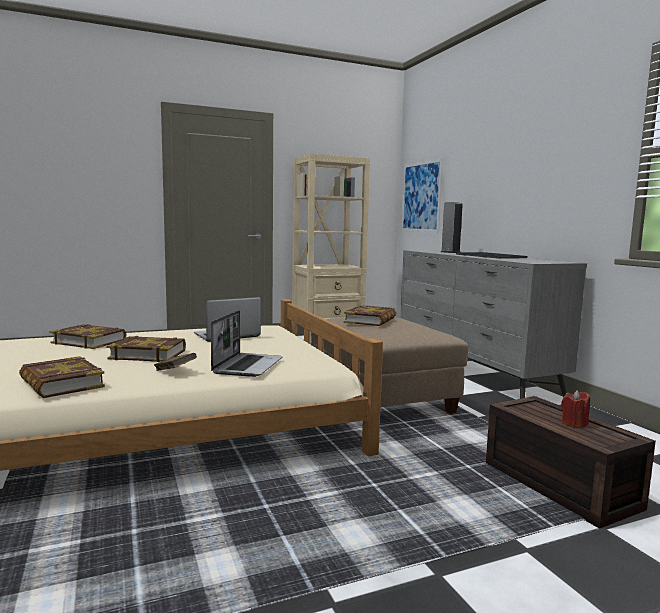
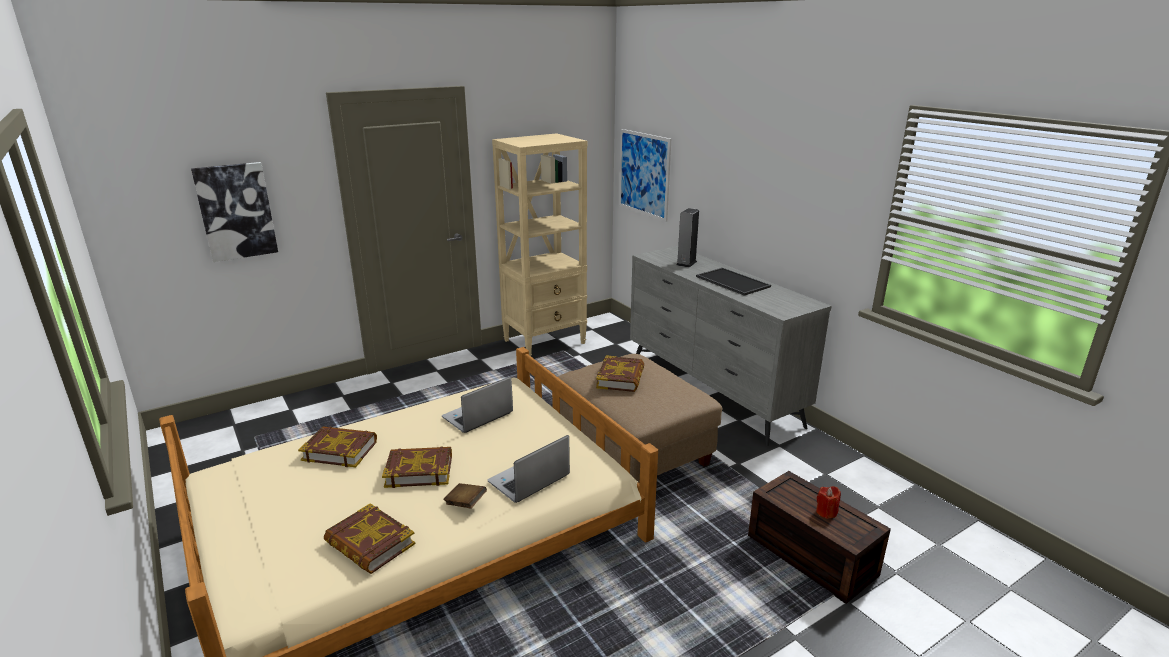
camera: 10 degrees left, 15 degrees up
(76, 183) = (236, 211): none -> picture
(247, 366) = (528, 480): laptop -> laptop turned 135 degrees counterclockwise

